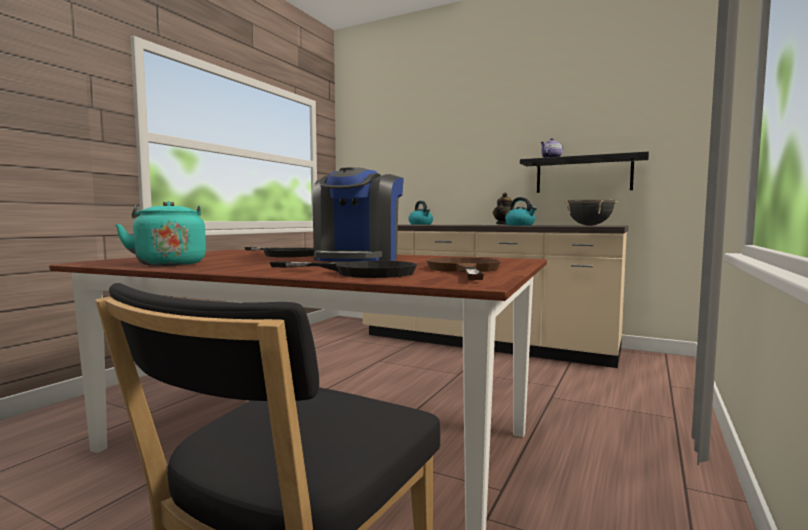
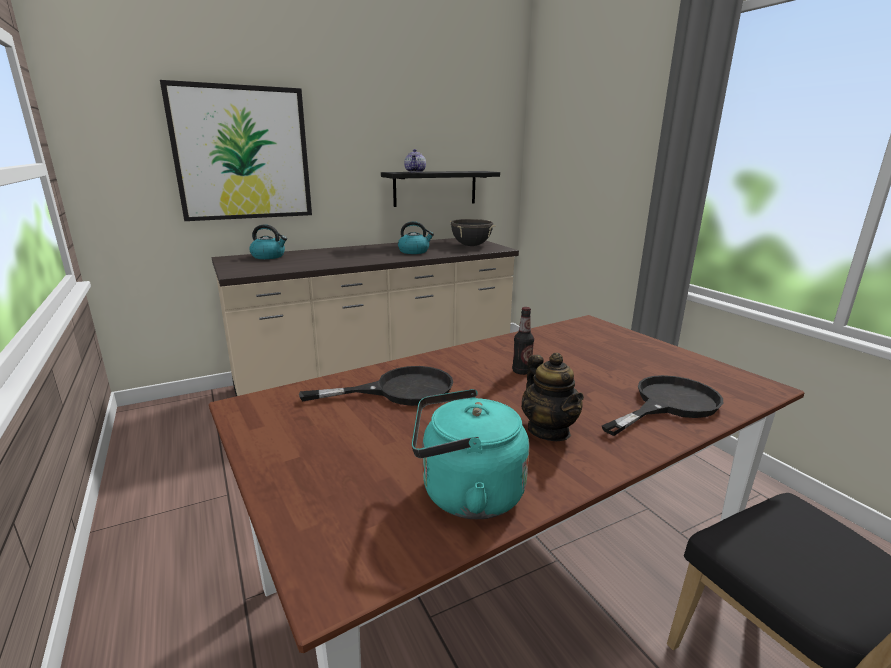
camera: 55 degrees left, 15 degrees up
(358, 259) = (521, 371): coffee machine -> bottle
(424, 154) = (242, 154): none -> picture
(464, 270) = (669, 364): brown frying pan -> none
(504, 224) = (375, 247): teapot -> teapot (549, 430)

